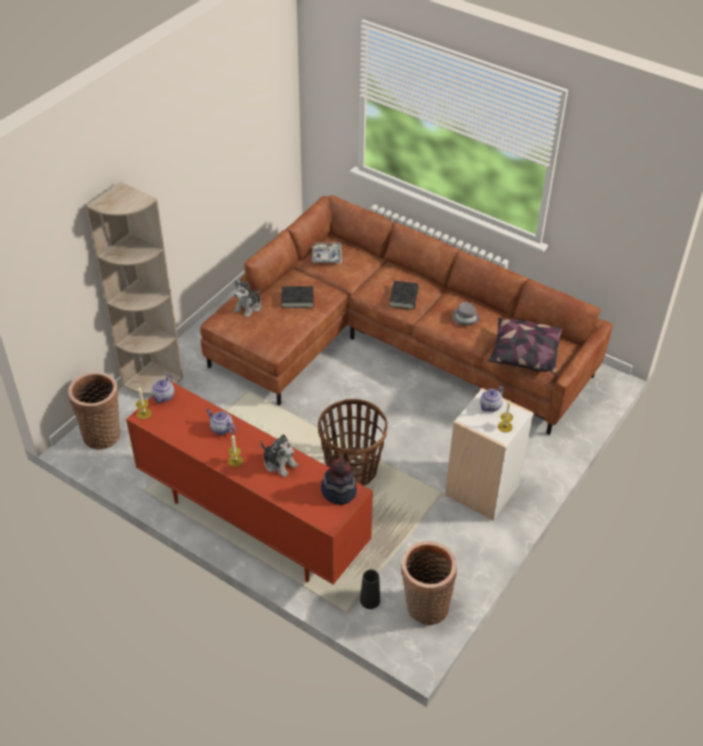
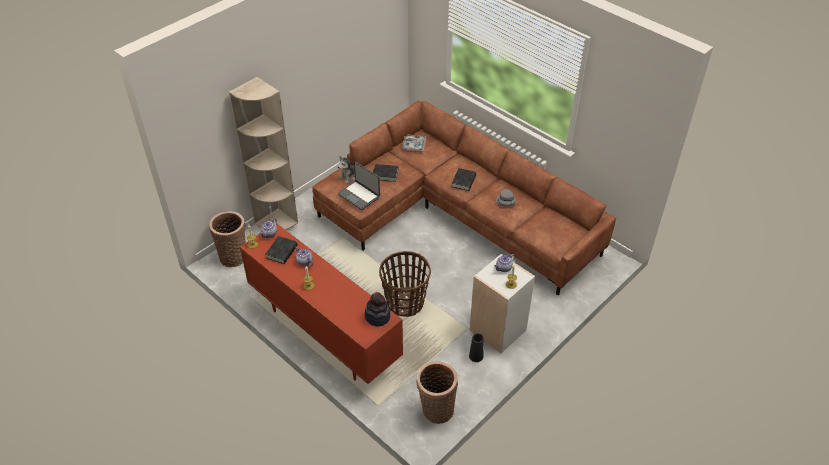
camera: 10 degrees right, 0 degrees up
(187, 419) = (282, 252): none -> black book
(269, 331) = (359, 195): none -> laptop
(279, 463) = (339, 291): plush toy -> none
(370, 600) = (397, 399): black vase -> black vase (476, 356)
(523, 354) = (543, 232): pillow -> none

